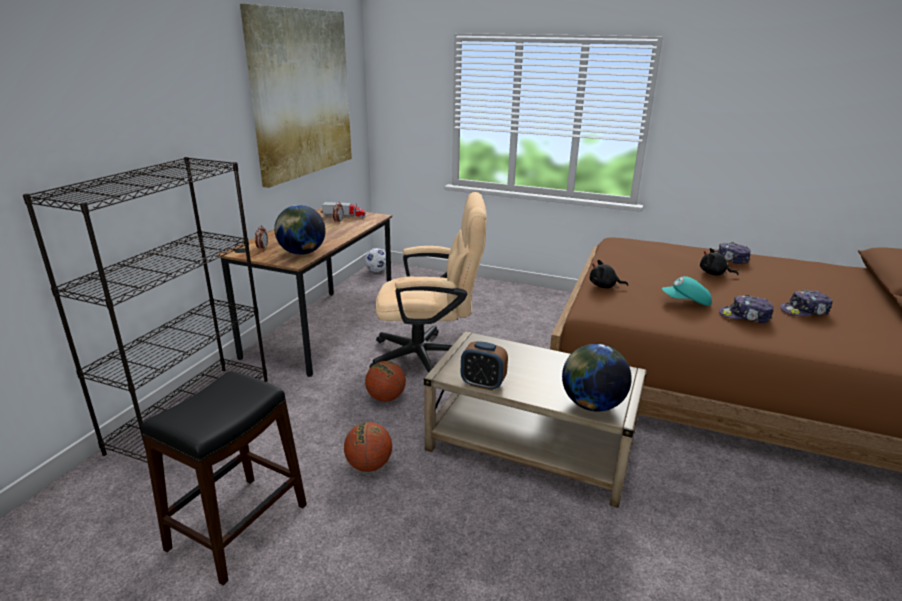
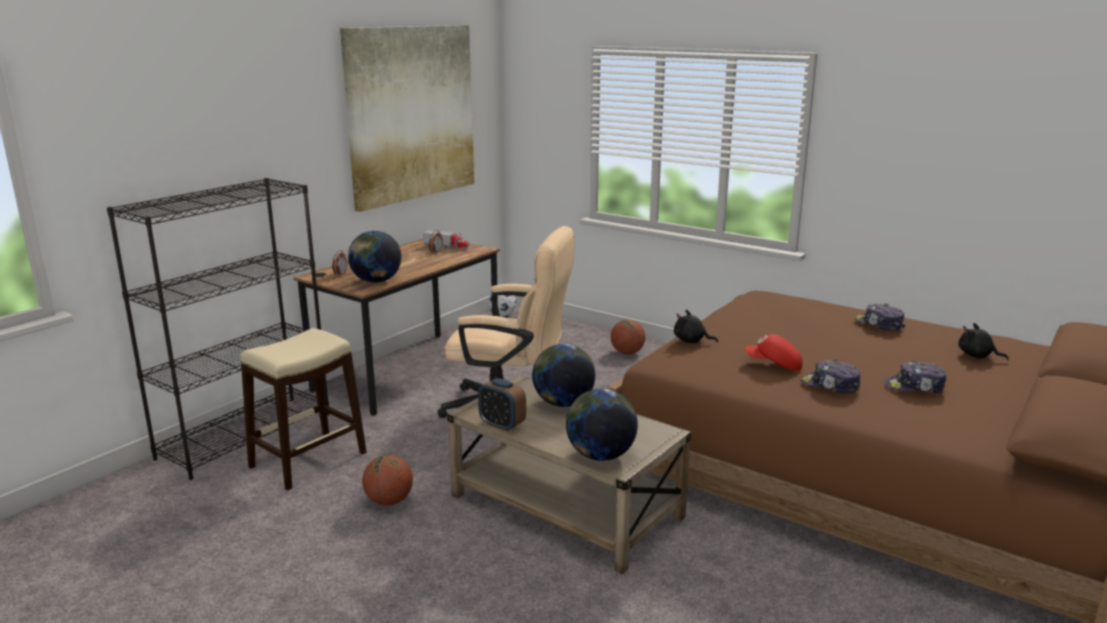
camera: 15 degrees right, 5 degrees down
(237, 526) = (244, 533): black stool -> none
(269, 432) = (309, 460): none -> beige stool
(386, 398) = (440, 444): basketball -> basketball (627, 352)
(521, 354) = (563, 403): none -> globe
(686, 302) = (773, 365): turquoise cap -> red cap
(714, 274) = (841, 338): black plush toy -> black plush toy (977, 356)

